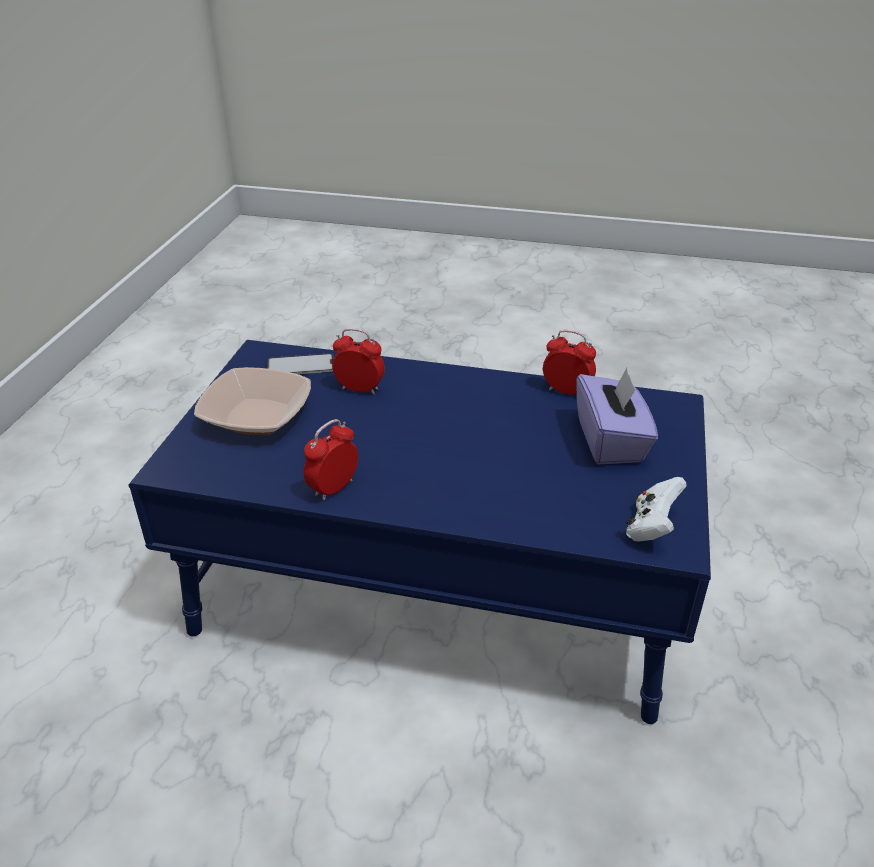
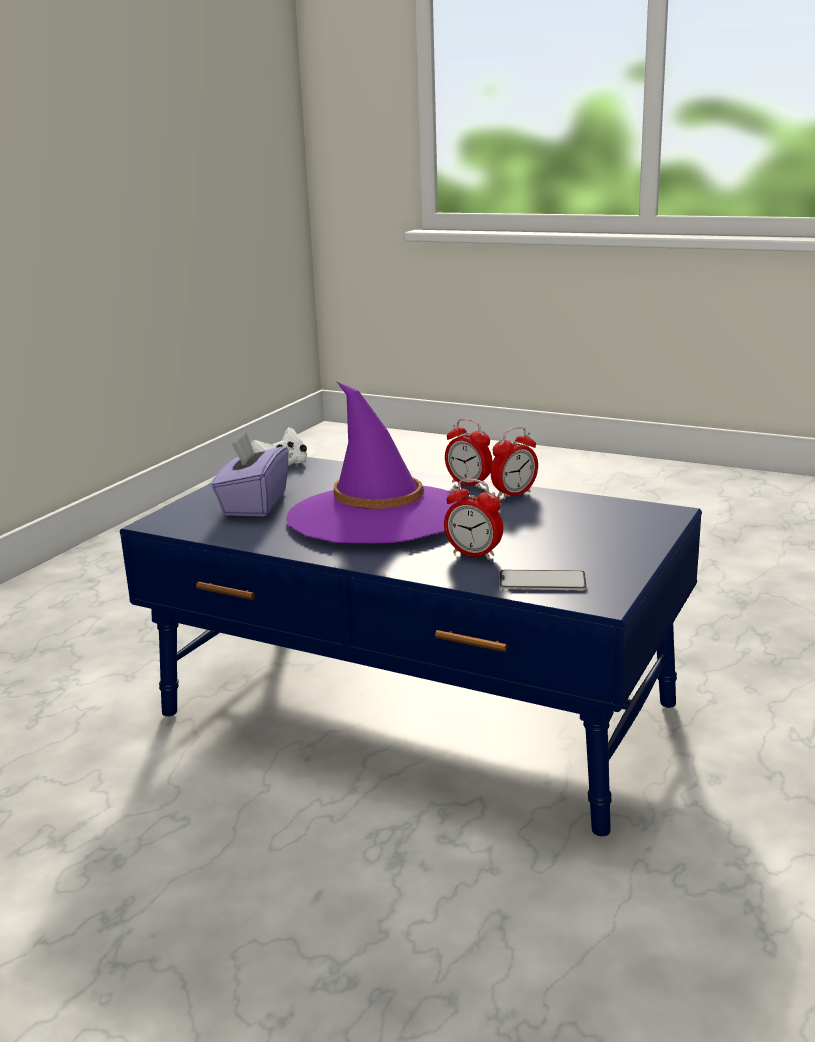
camera: 165 degrees left, 15 degrees down
(257, 416) = (590, 540): bowl -> none
(468, 434) = (378, 515): none -> purple hat
(566, 391) = (251, 537): alarm clock -> alarm clock (468, 484)

